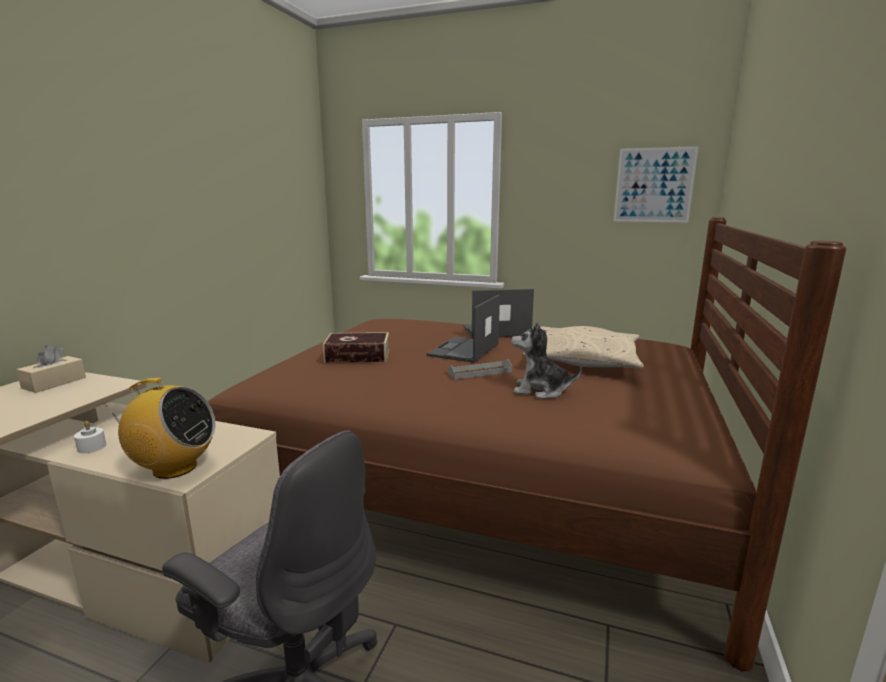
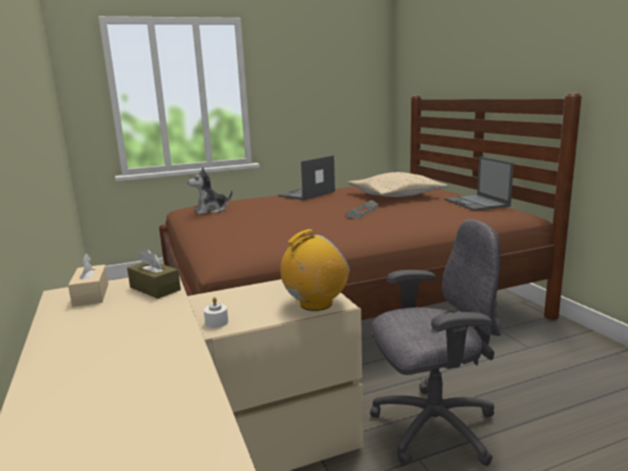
camera: 40 degrees left, 0 degrees up
(82, 394) = (155, 288): none -> brown tissue box
(358, 356) = (260, 225): book -> none
(464, 350) = (319, 206): laptop -> laptop (477, 203)
(540, 391) = (414, 211): plush toy -> plush toy (211, 211)
(654, 185) = (355, 77): picture -> none

